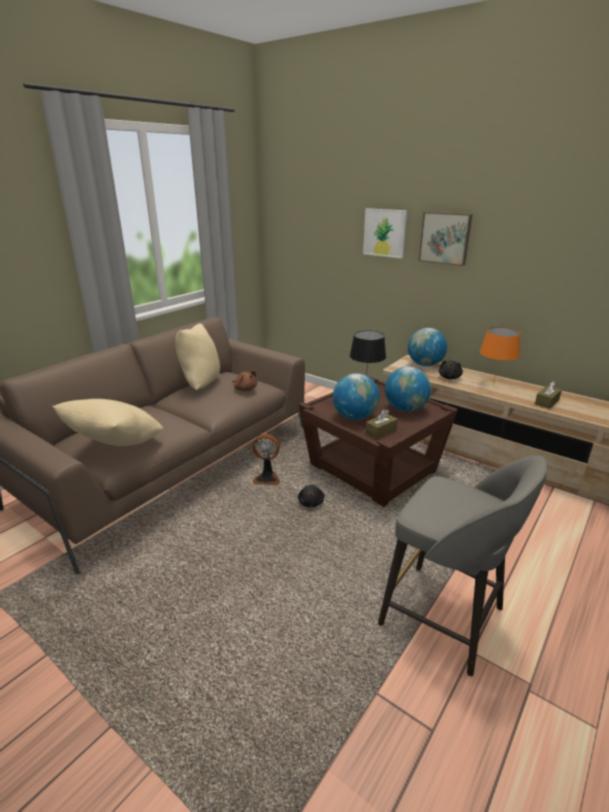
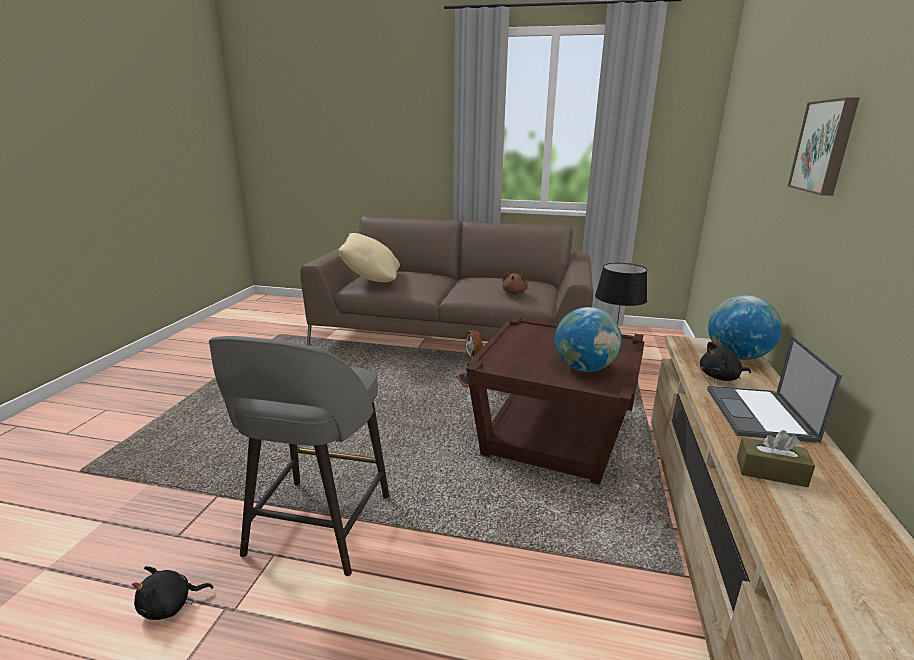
camera: 65 degrees right, 5 degrees down
(200, 384) = (500, 278): beige pillow -> none
(311, 502) = (452, 411): black plush toy -> black plush toy (170, 606)
(355, 417) = (523, 345): globe -> none
(381, 431) = (505, 362): brown tissue box -> none
(384, 233) = (781, 143): picture -> none
(493, 384) = (760, 414): orange table lamp -> laptop

